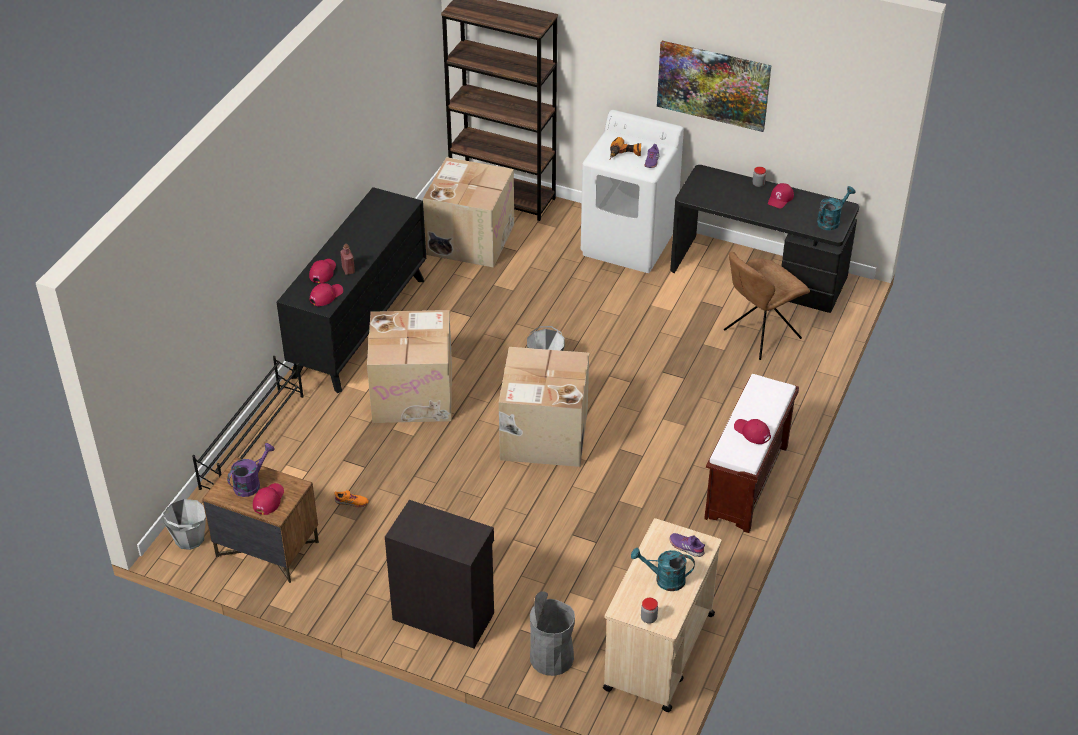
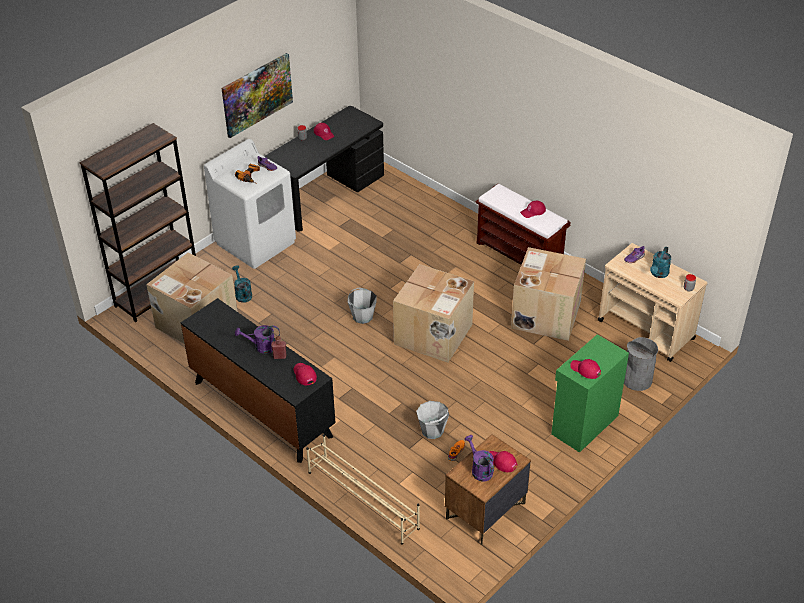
camera: 70 degrees left, 0 degrees up
(189, 538) = (455, 559): grey bucket -> grey bucket (432, 430)
(253, 441) = (362, 499): black shoe rack -> beige shoe rack
(323, 272) = (273, 371): red cap -> red cap (585, 370)
(357, 253) = (261, 347): none -> purple watering can
(414, 393) = (356, 393): cardboard box -> cardboard box (545, 314)
(443, 615) = (583, 424): black cabinet -> green cabinet
(760, 335) = (388, 210): brown chair -> none
(831, 221) = (360, 120): turquoise watering can -> turquoise watering can (242, 294)

